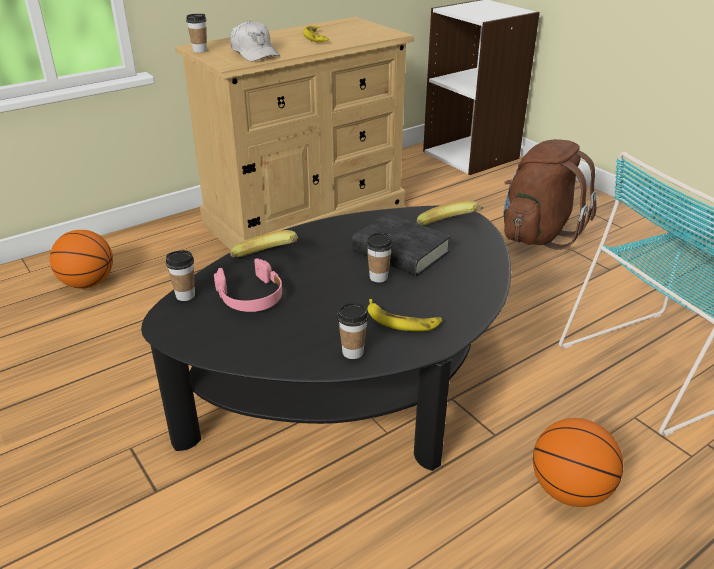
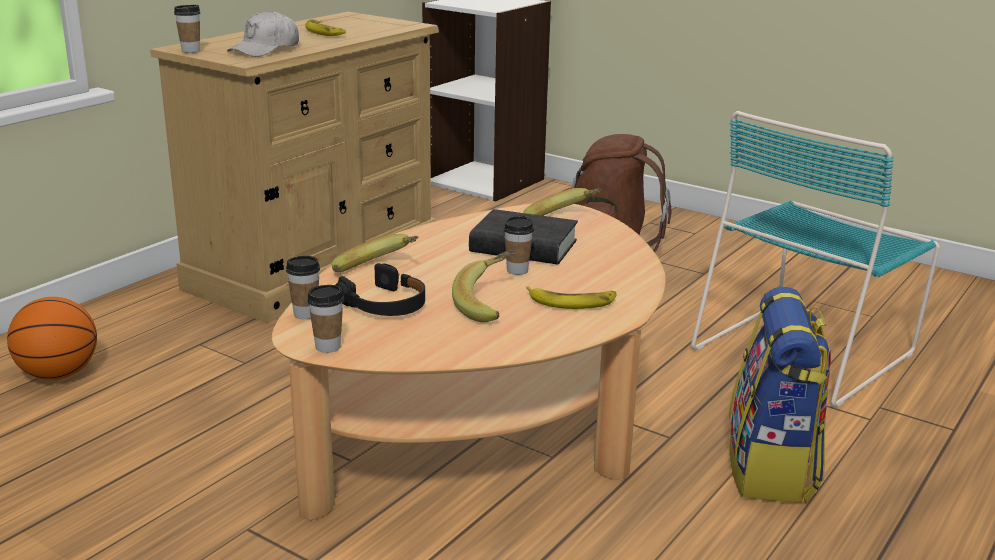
camera: 20 degrees left, 10 degrees down
(251, 296) = (385, 304): pink headphones -> black headphones
(254, 53) = (265, 49): white cap -> white cap turned 90 degrees clockwise
(332, 312) = (491, 305): none -> banana
(352, 388) = (487, 424): black coffee table -> beige coffee table
(353, 352) = (541, 333): cup -> cup (328, 347)
(569, 490) = (772, 469): basketball -> backpack

